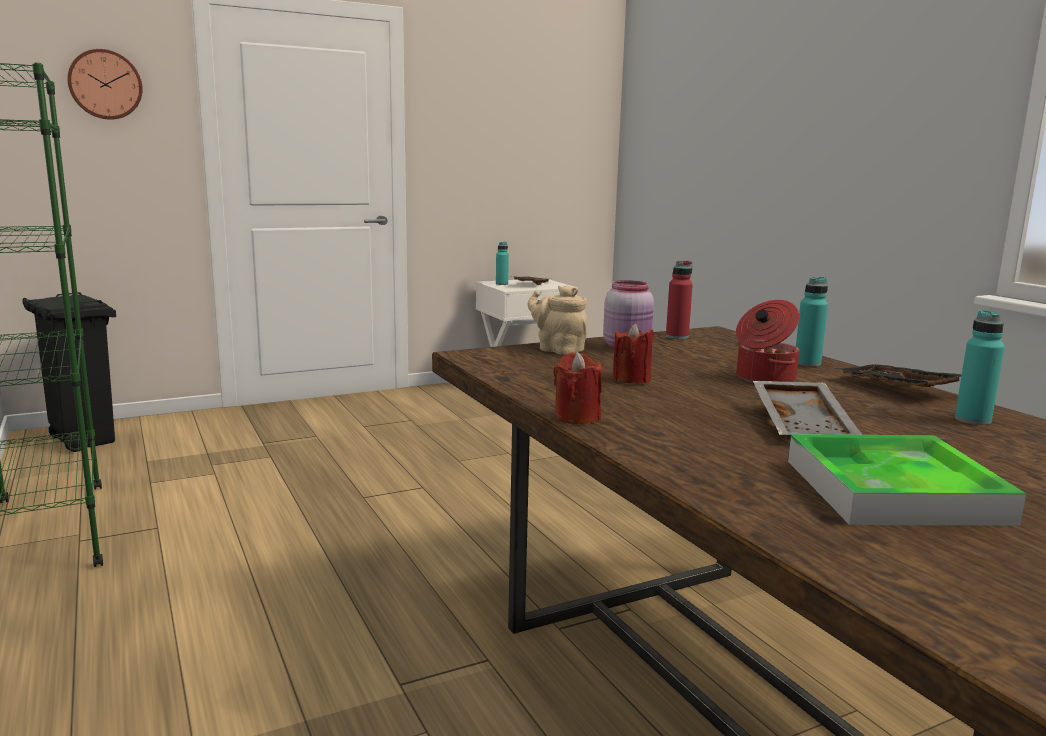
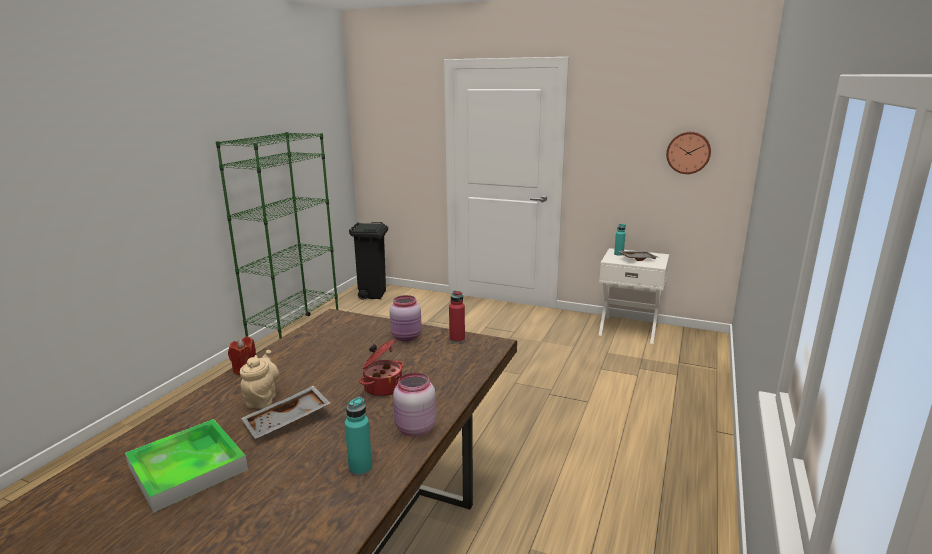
camera: 50 degrees right, 5 degrees up
(105, 84) = (403, 117): wall clock -> wall clock (688, 152)
(558, 349) = (374, 326): beige teapot -> beige teapot (262, 399)
(631, 379) = (332, 359): red candle -> none
(807, 363) = (444, 389): turquoise bottle -> none
(895, 388) = (414, 429): black tray -> pink jar

